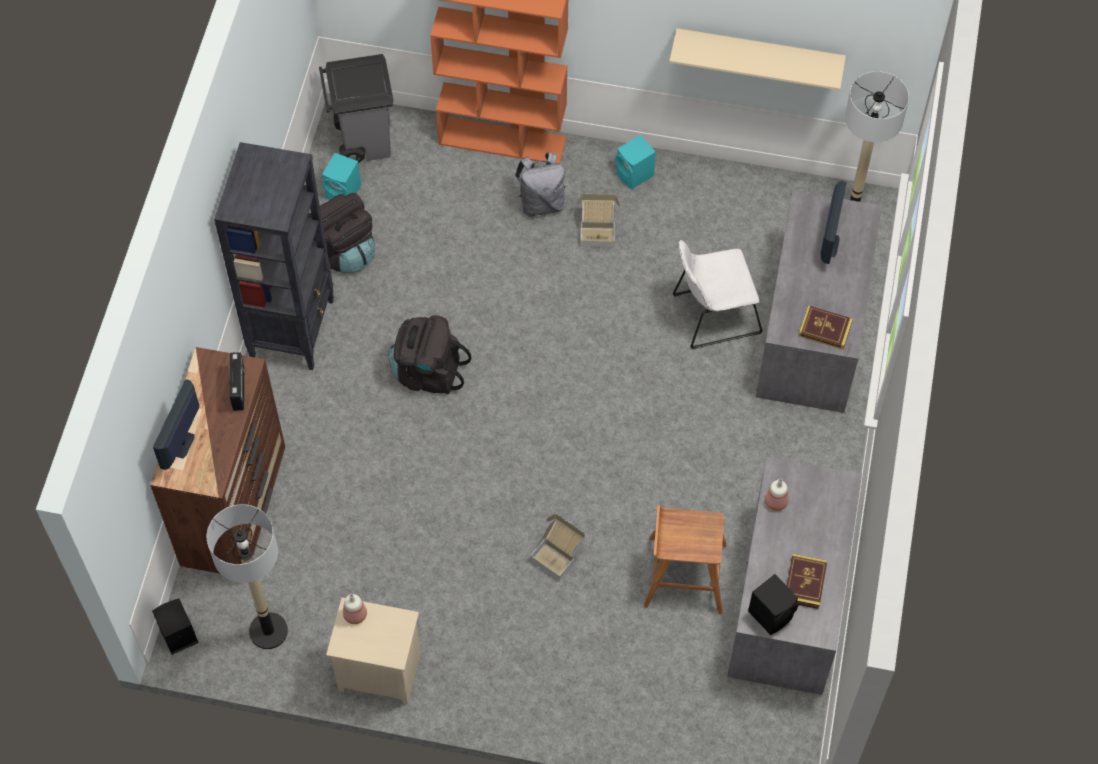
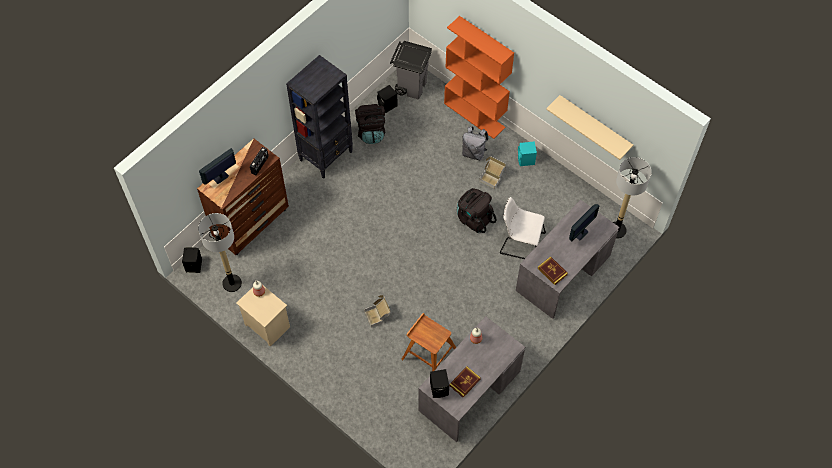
camera: 30 degrees right, 0 degrees up
(344, 192) = (388, 106): turquoise speaker -> black speaker
(427, 372) = (372, 204): black backpack -> black backpack (474, 218)

